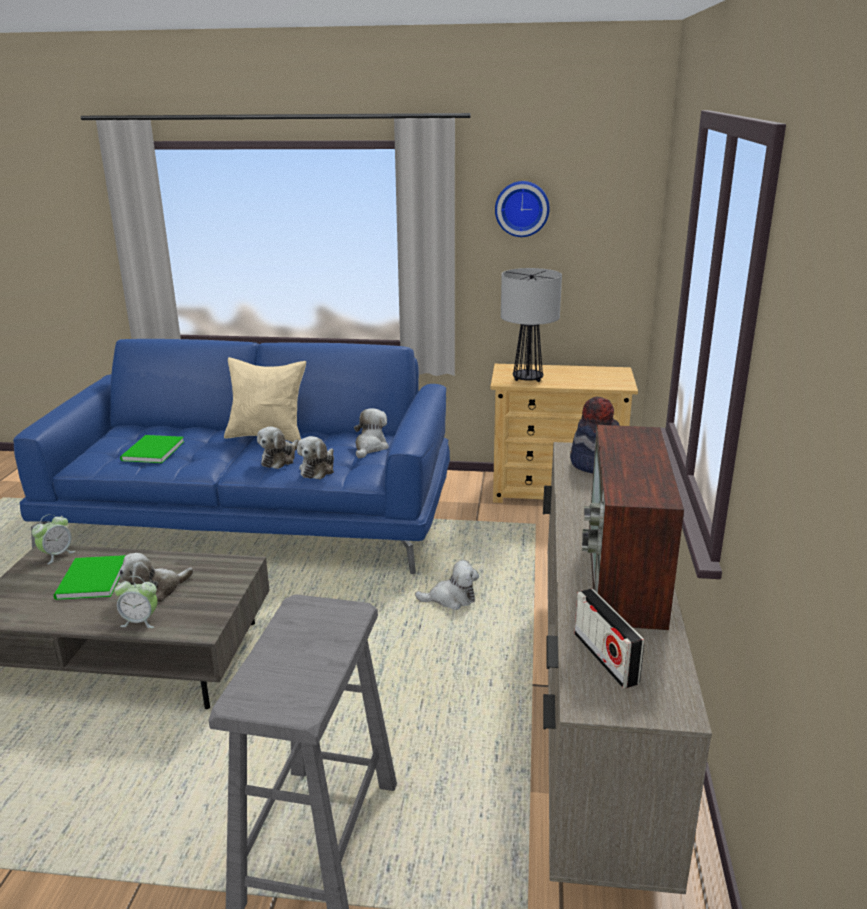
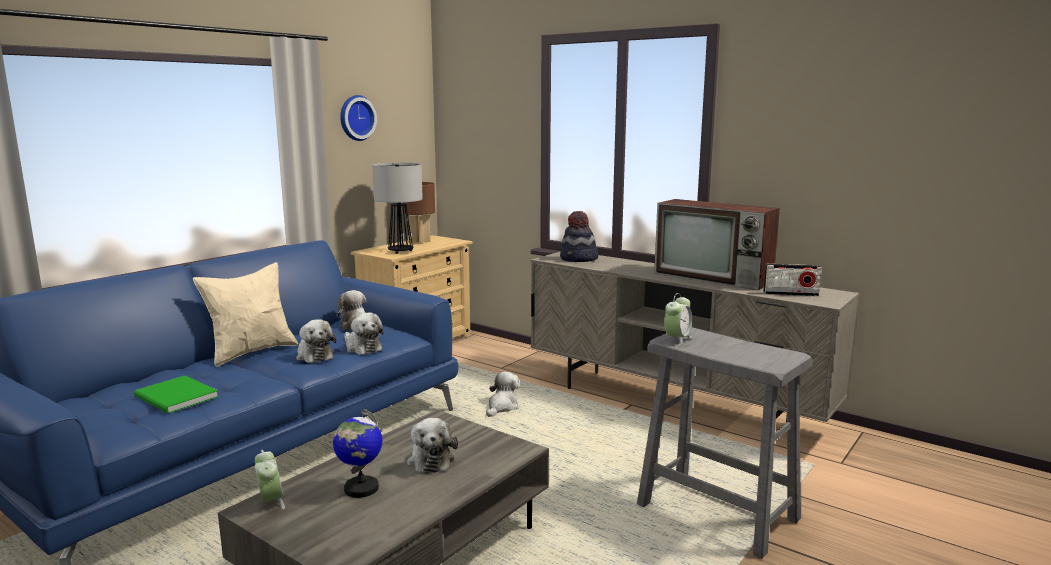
camera: 60 degrees left, 10 degrees down
(89, 581) = (361, 488): green book -> globe
(140, 621) = (475, 472): alarm clock -> alarm clock (677, 339)
(586, 373) = (420, 242): none -> brown table lamp

